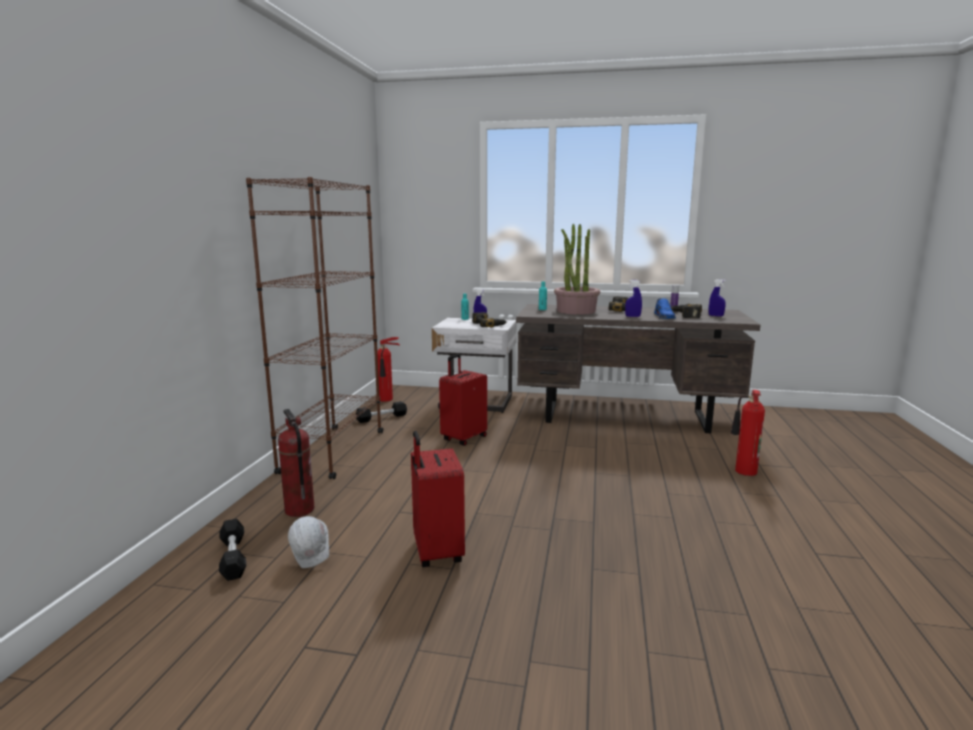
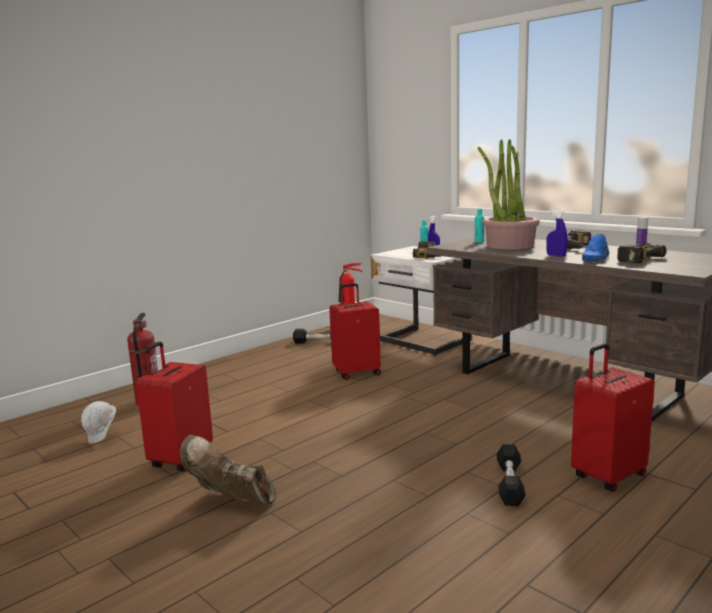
camera: 35 degrees right, 0 degrees up
(233, 558) = (65, 423): black dumbbell -> black dumbbell (510, 484)
(333, 452) = (237, 363): brown bookcase -> none
(547, 572) = (231, 502): none -> brown boot
(715, 316) = (676, 262): blue spray bottle -> none
(743, 472) = (607, 476): fire extinguisher -> red suitcase

